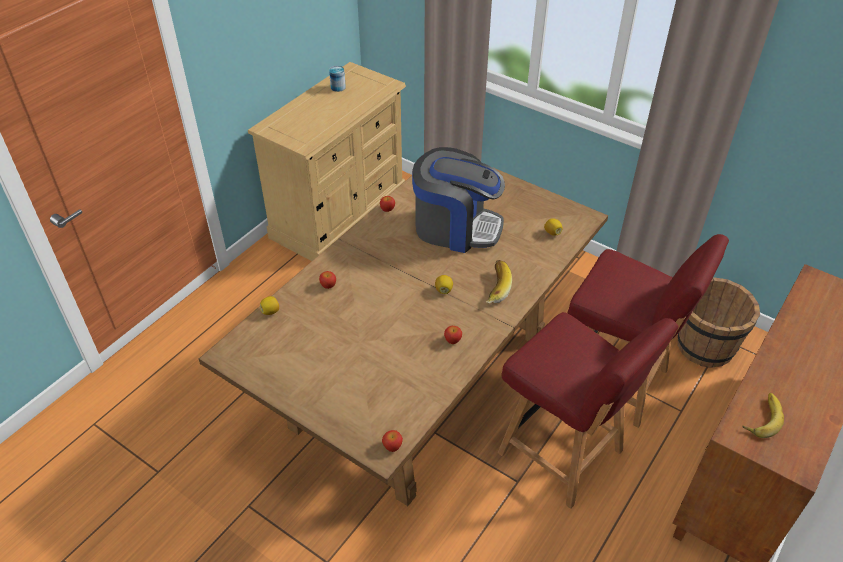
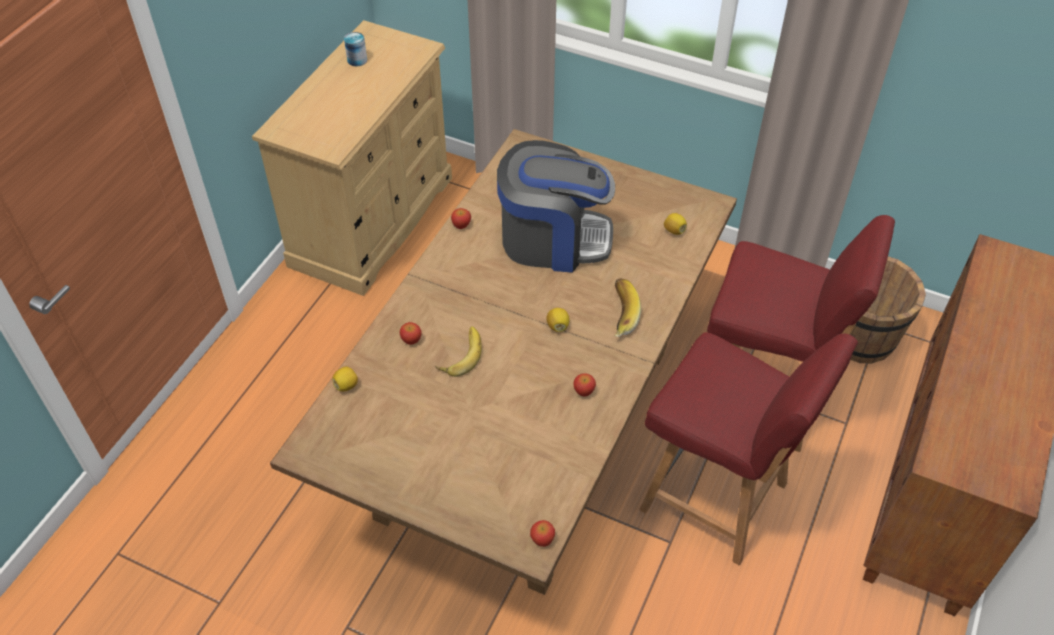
camera: 10 degrees left, 5 degrees up
(761, 417) = (963, 435): banana -> banana (460, 354)

